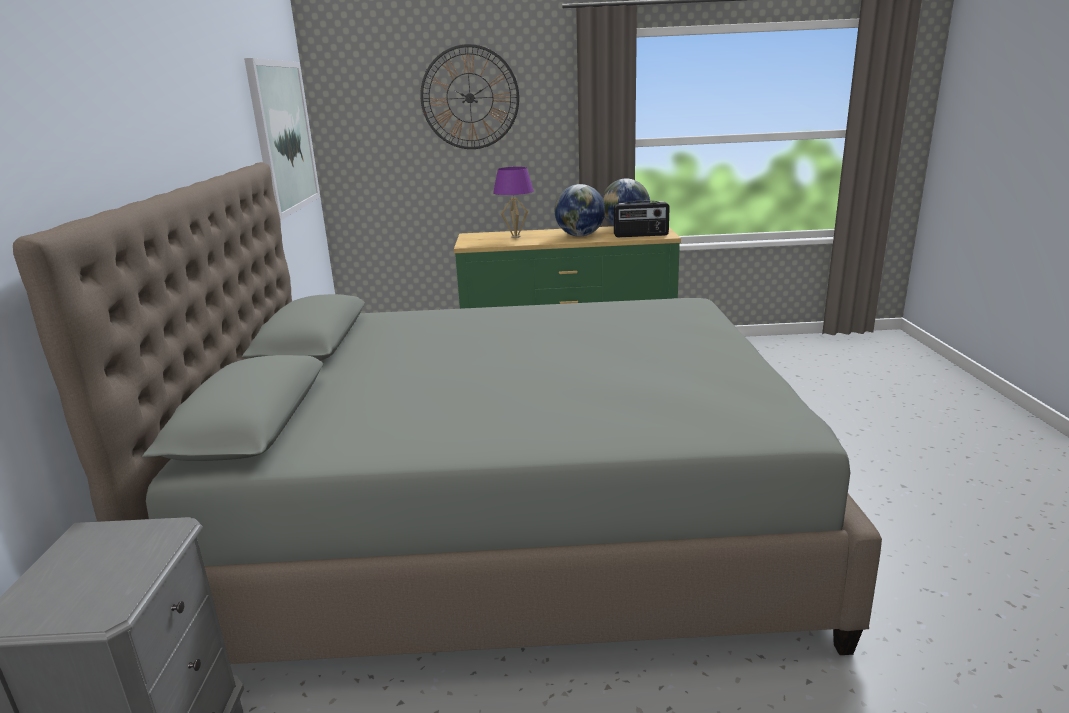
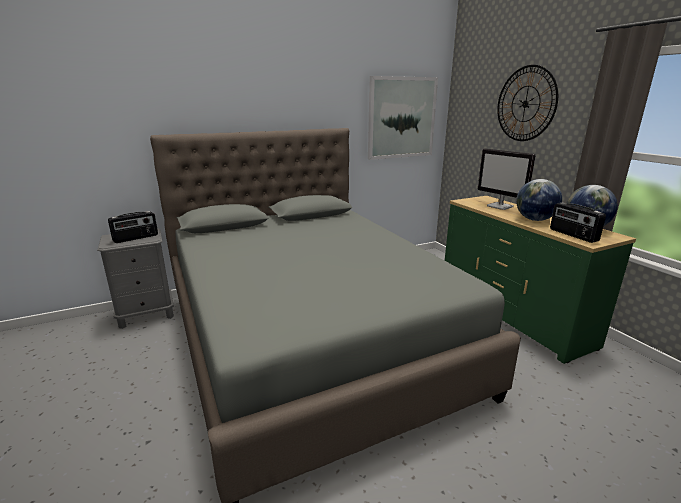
camera: 65 degrees right, 0 degrees up
(118, 558) = (136, 238): none -> radio
(515, 237) = (500, 206): purple table lamp -> monitor

